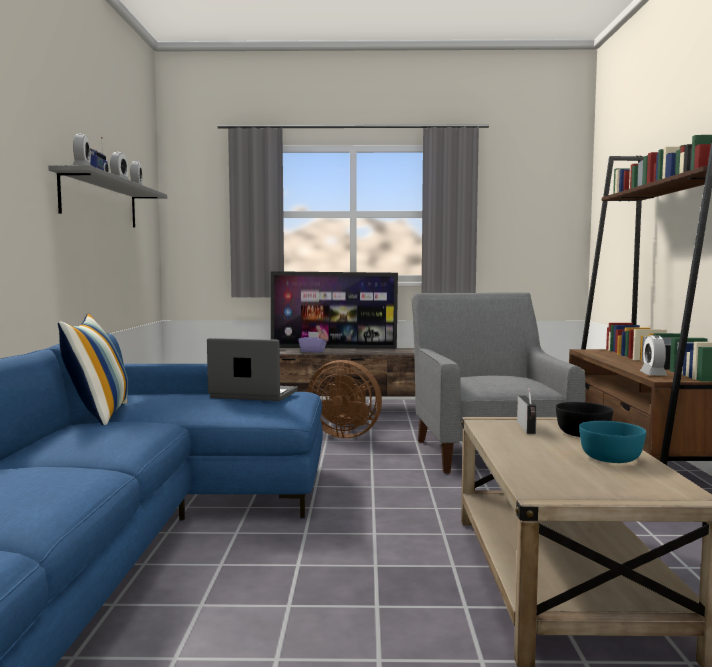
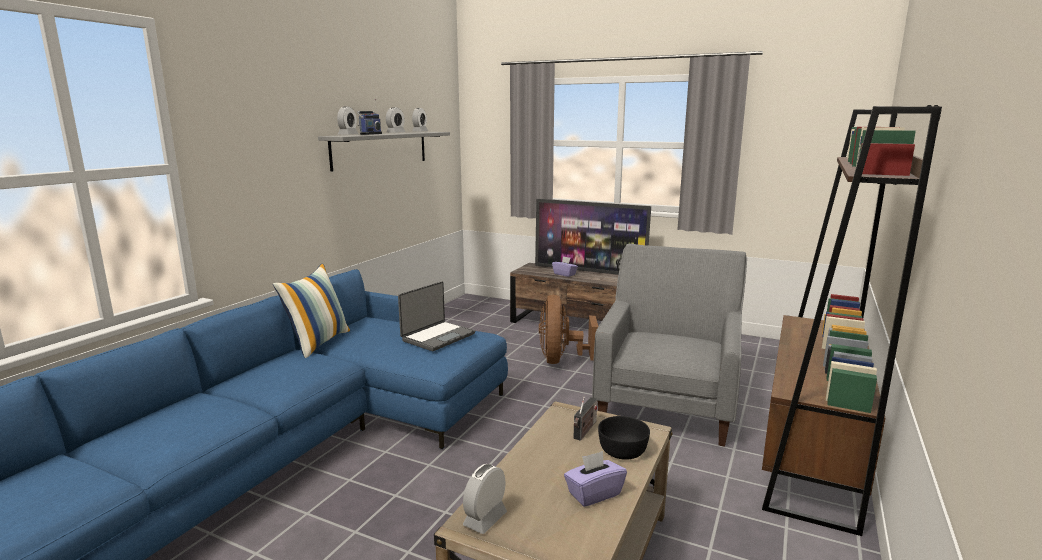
camera: 25 degrees right, 10 degrees up
(253, 395) = (437, 337): laptop -> laptop turned 90 degrees clockwise
(345, 435) = (561, 360): brown fan -> brown fan turned 45 degrees clockwise
(611, 458) = (594, 493): turquoise bowl -> purple tissue box
(653, 374) = (793, 381): alarm clock -> alarm clock (485, 519)

